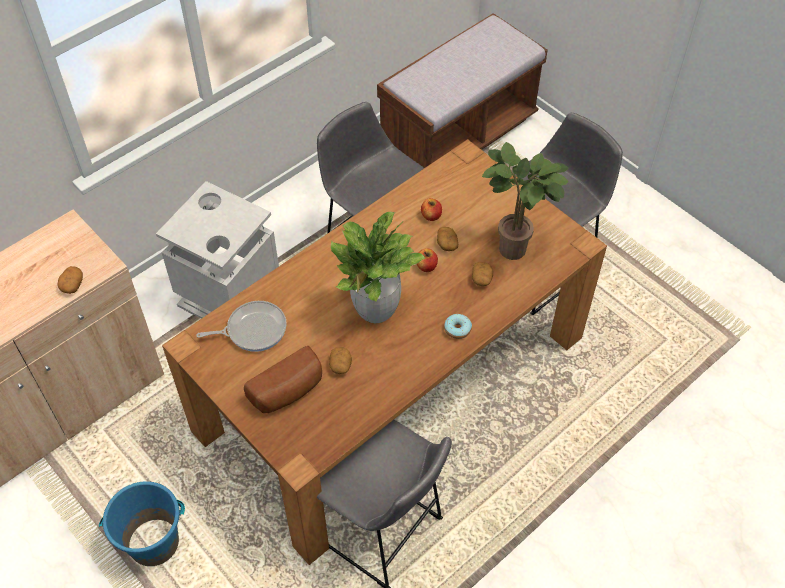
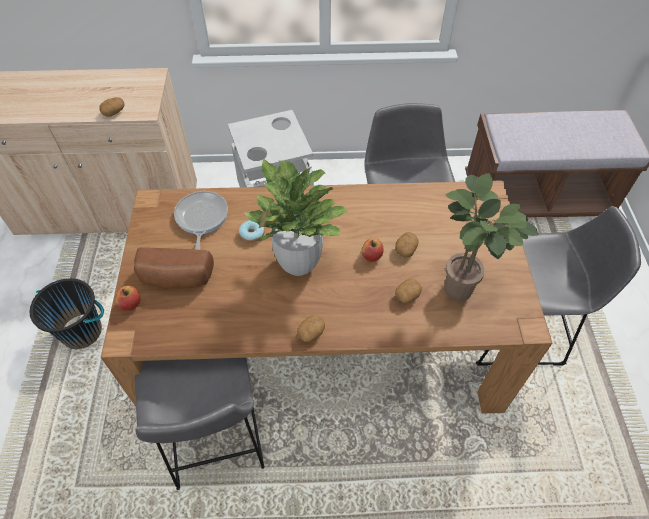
camera: 40 degrees right, 0 degrees up
(154, 542) = (82, 331): blue bucket -> black bucket
(253, 329) = (201, 218): frying pan -> frying pan turned 120 degrees counterclockwise
(340, 365) = (230, 286): potato -> potato (311, 333)
(431, 216) = (414, 220): apple -> apple (131, 304)
(457, 329) = (346, 322): donut -> donut (252, 234)

